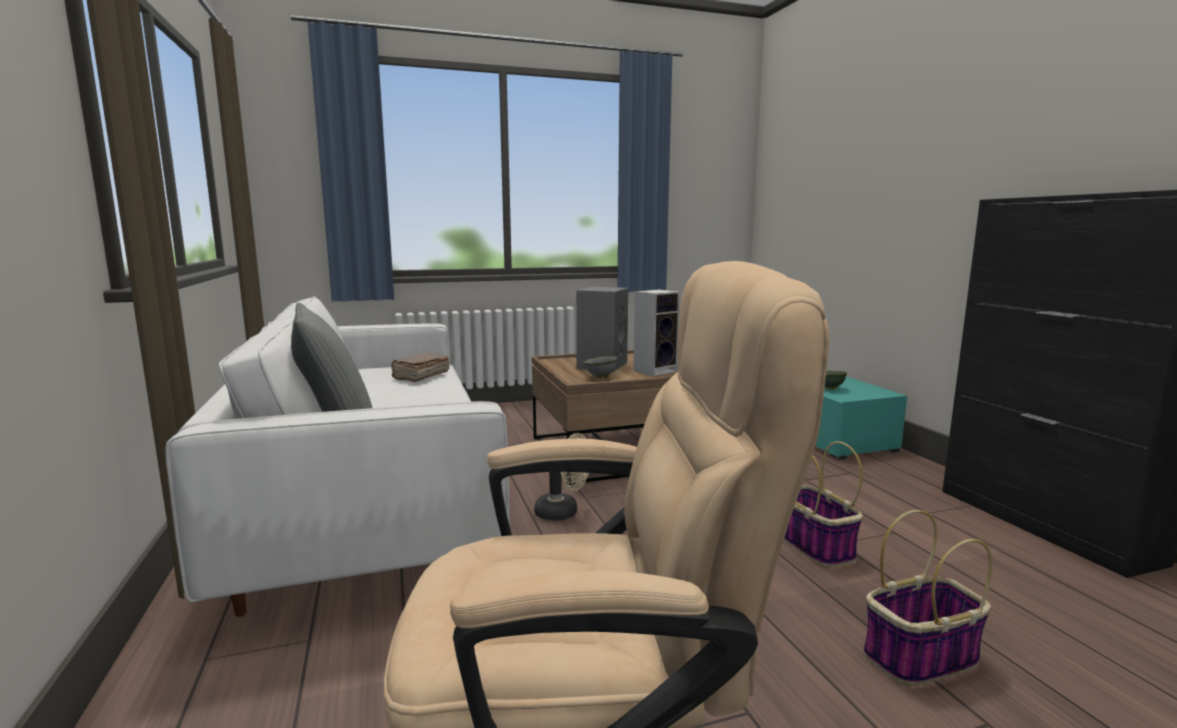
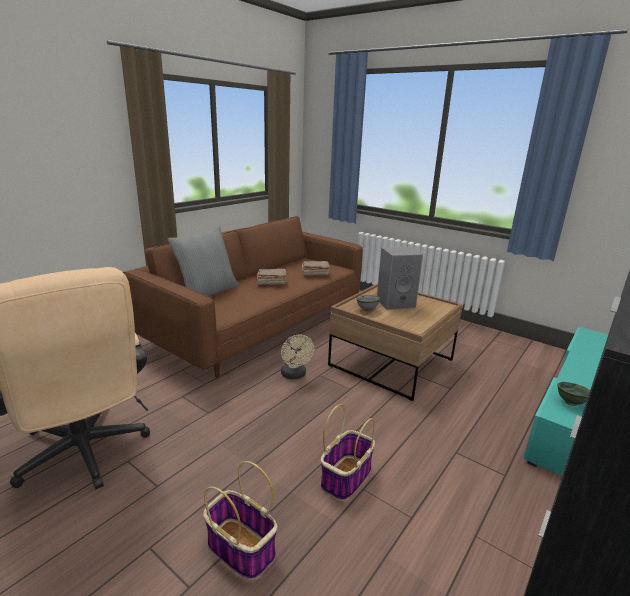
camera: 55 degrees right, 10 degrees up
(371, 497) = (258, 325): white sofa -> brown sofa
(396, 400) = (271, 282): none -> brown book
(656, 371) = (411, 320): speaker -> none

